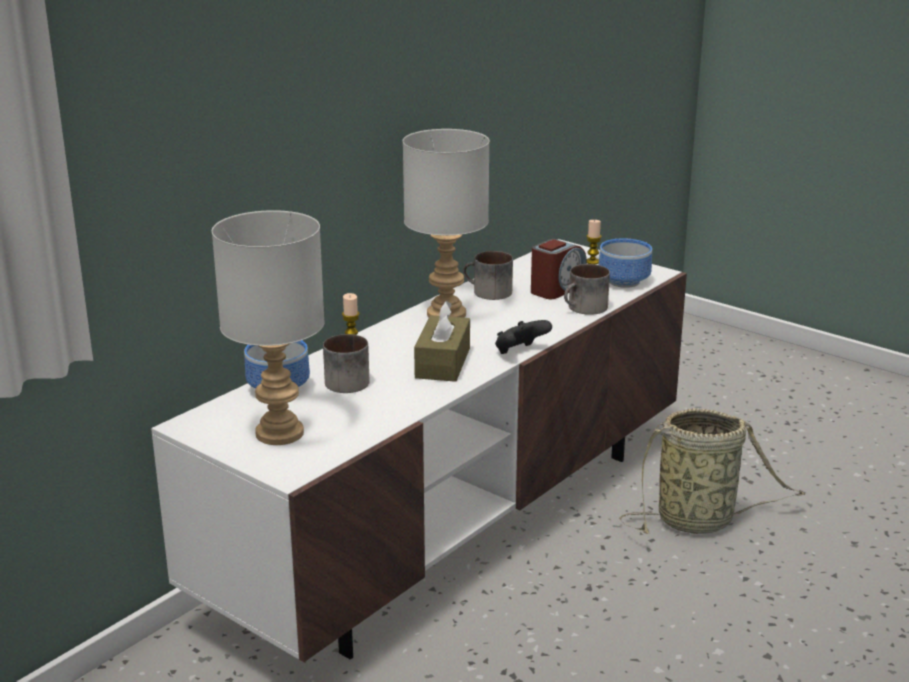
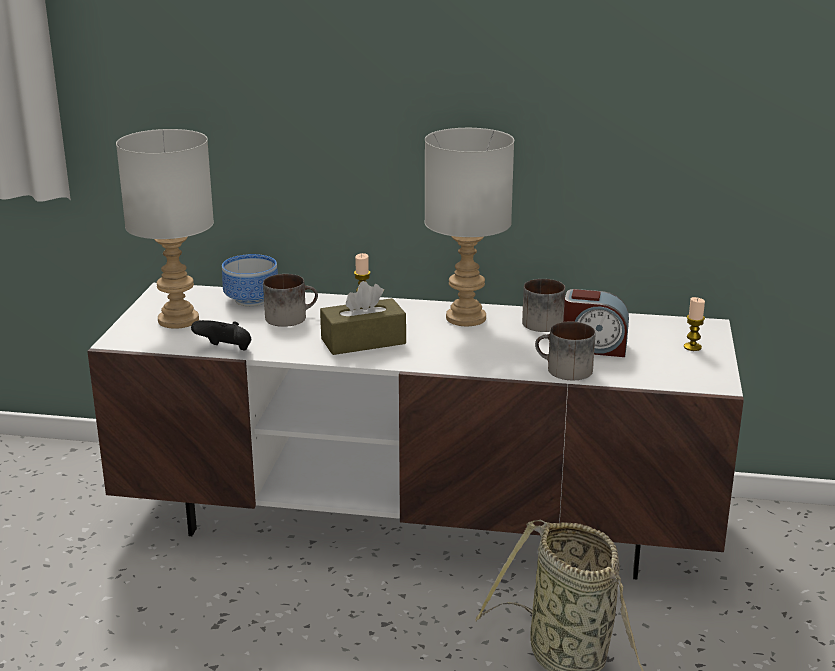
camera: 60 degrees right, 0 degrees up
(520, 352) = (422, 365): black game controller -> black game controller (226, 351)
(624, 282) = (661, 373): bowl -> none

